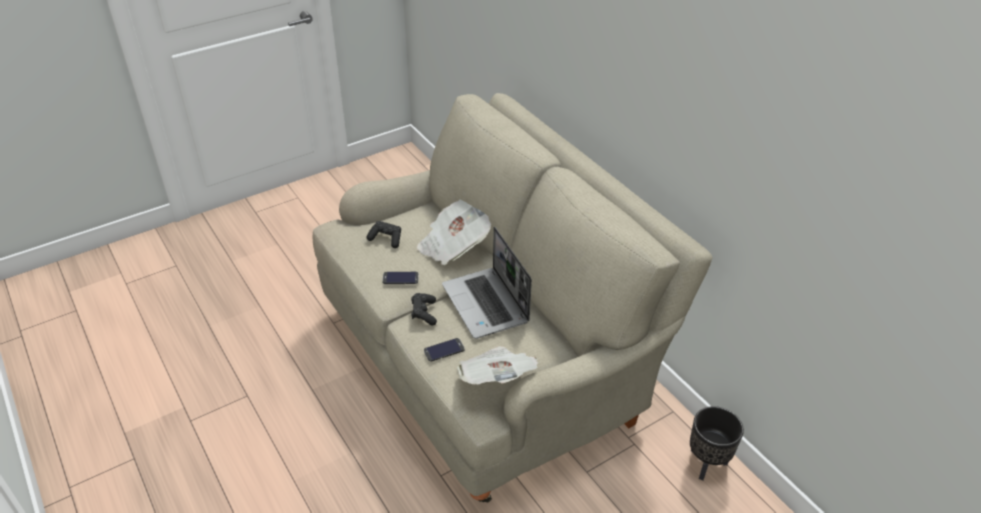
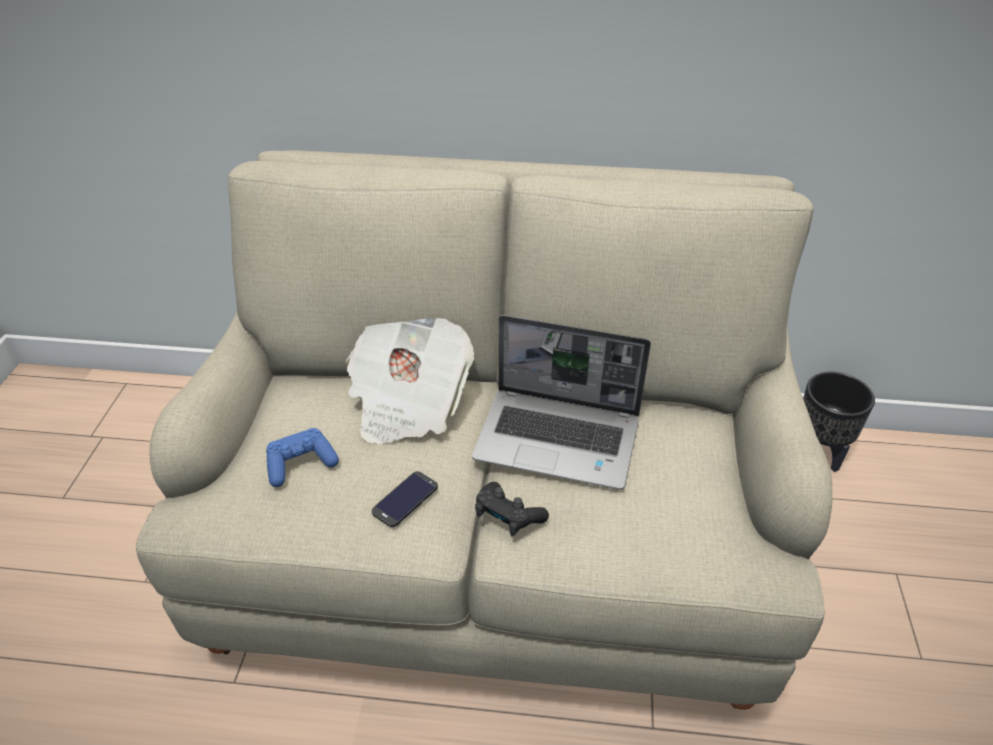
camera: 50 degrees left, 0 degrees up
(386, 239) = (300, 464): black game controller -> blue game controller
(444, 350) = (610, 538): phone -> none
(496, 379) = (720, 514): newspaper -> none

